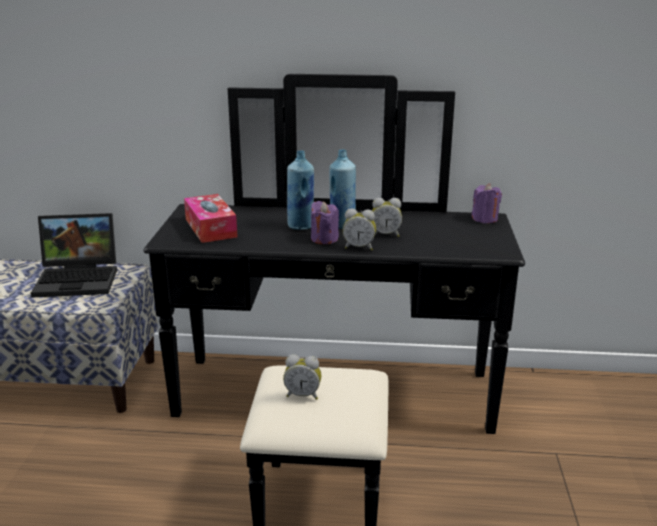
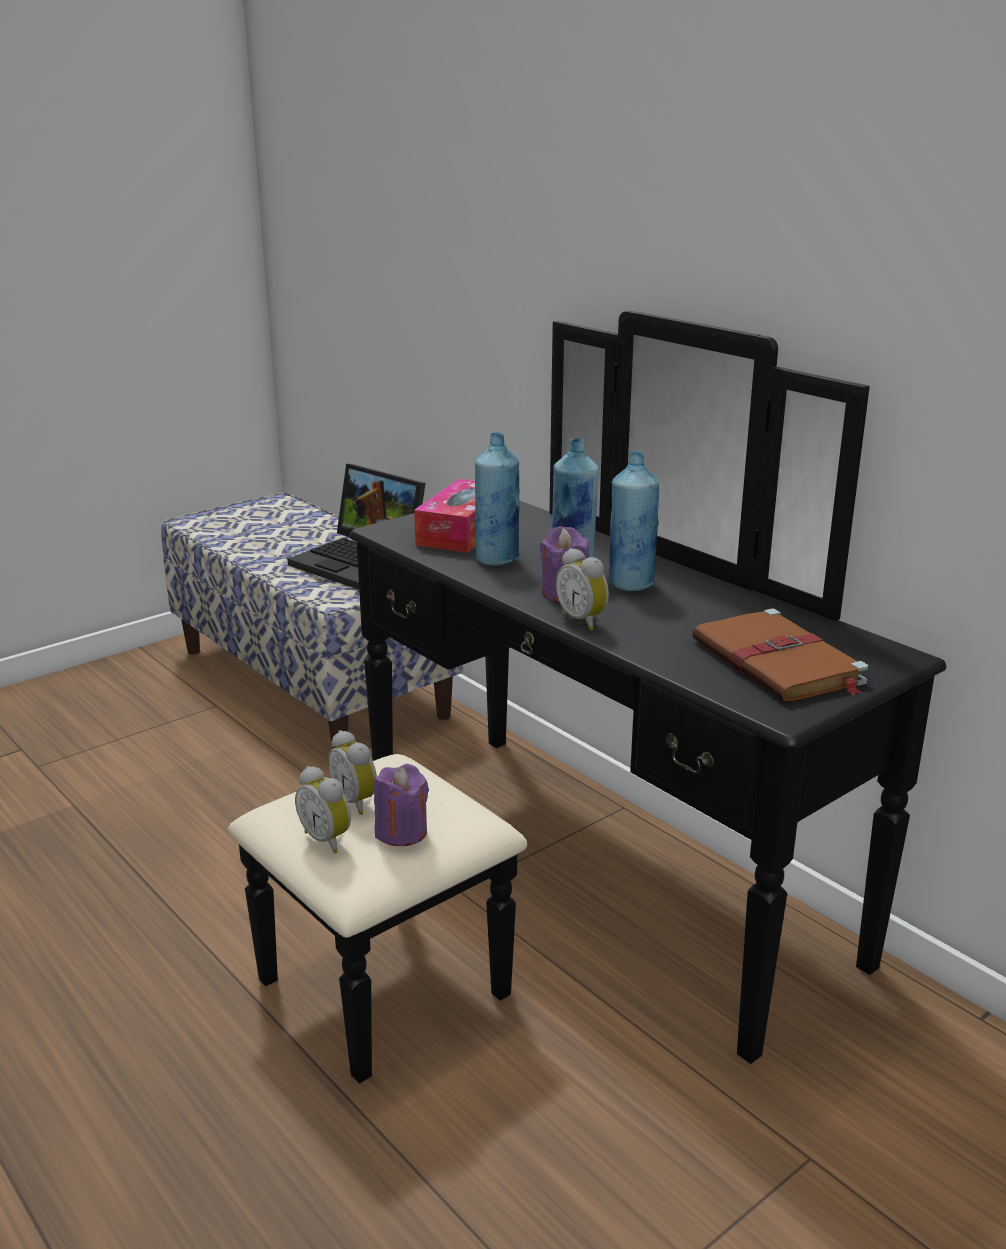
camera: 45 degrees right, 0 degrees up
(259, 235) = (497, 559): none -> blue bottle
(385, 235) = (660, 618): alarm clock -> alarm clock (328, 839)
(462, 235) = (779, 663): none -> brown book
(484, 219) = (879, 654): purple candle -> purple candle (401, 832)

